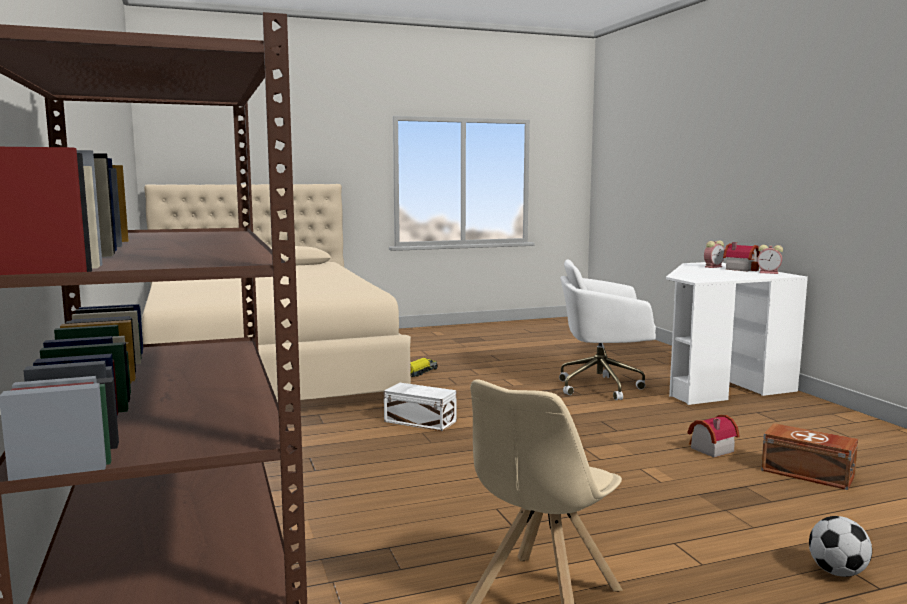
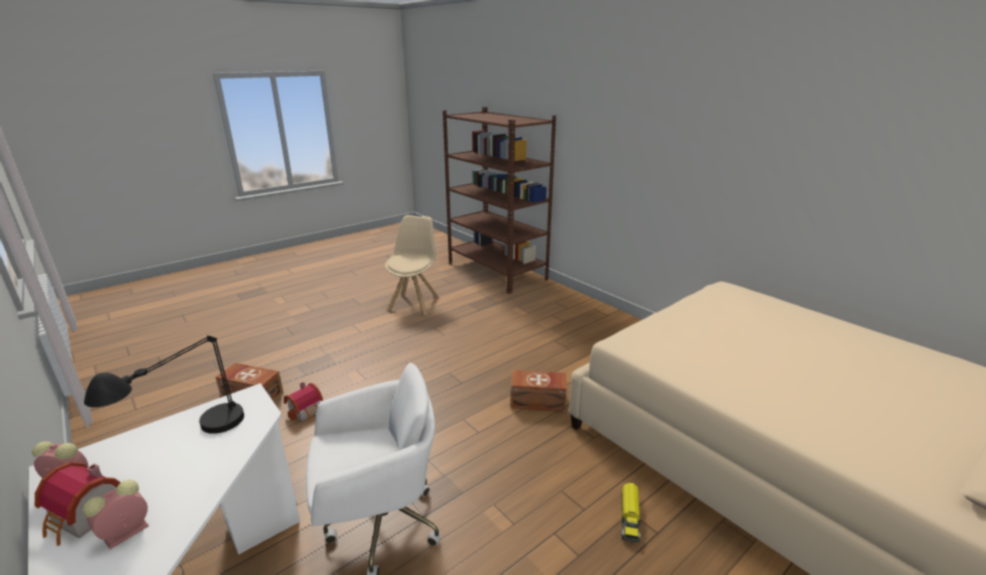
camera: 160 degrees right, 15 degrees up
(419, 421) = (538, 401): white storage box -> brown storage box
(715, 274) = (191, 442): none -> black table lamp
(837, 572) = (297, 330): football -> none

